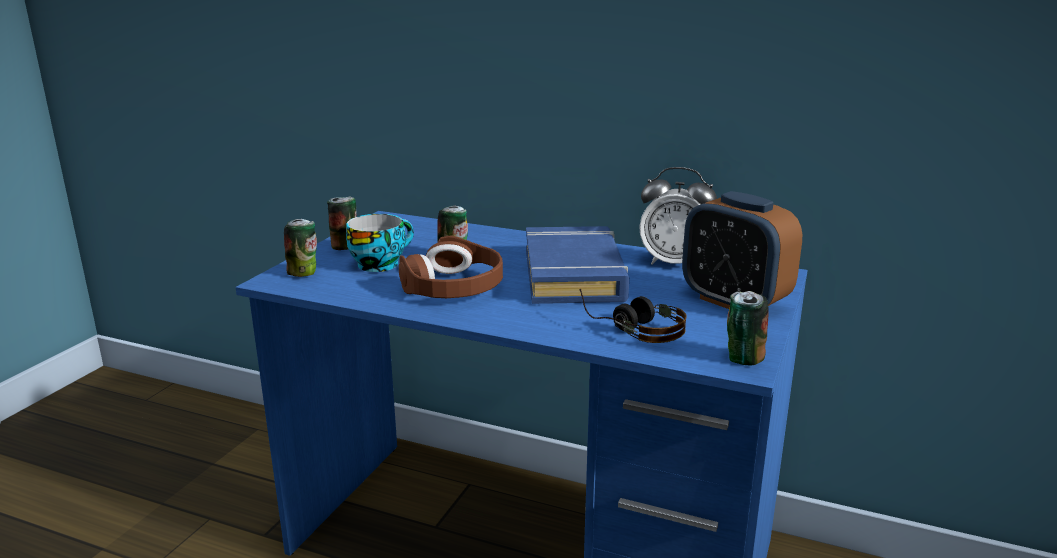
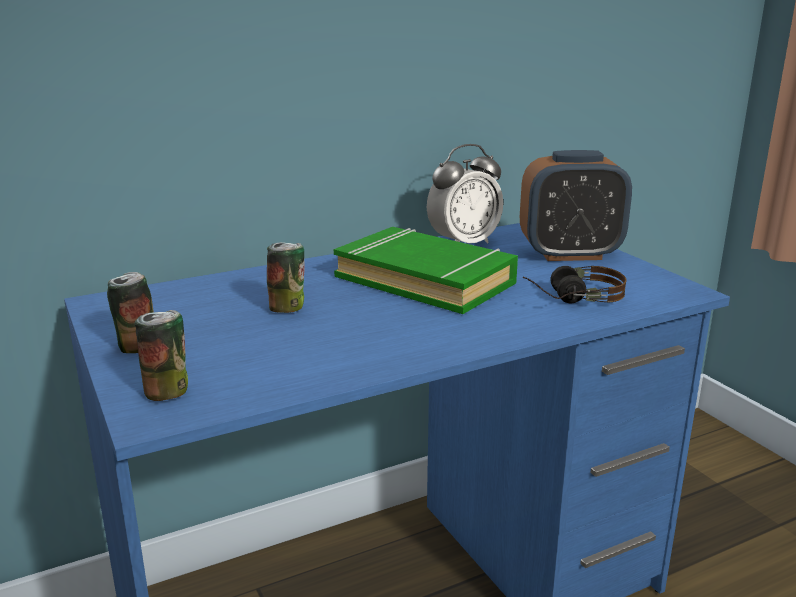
camera: 50 degrees left, 0 degrees up
(380, 263) = (229, 344): cup -> none
(454, 286) = (362, 331): brown headphones -> none
(574, 275) = (425, 280): blue book -> green book
(743, 358) = (673, 286): can -> none

